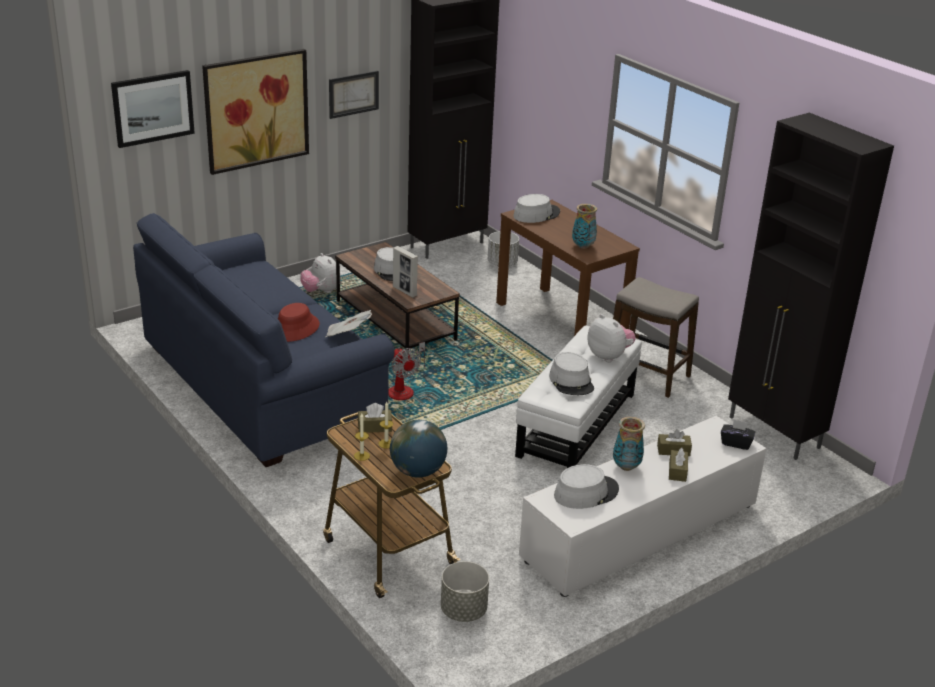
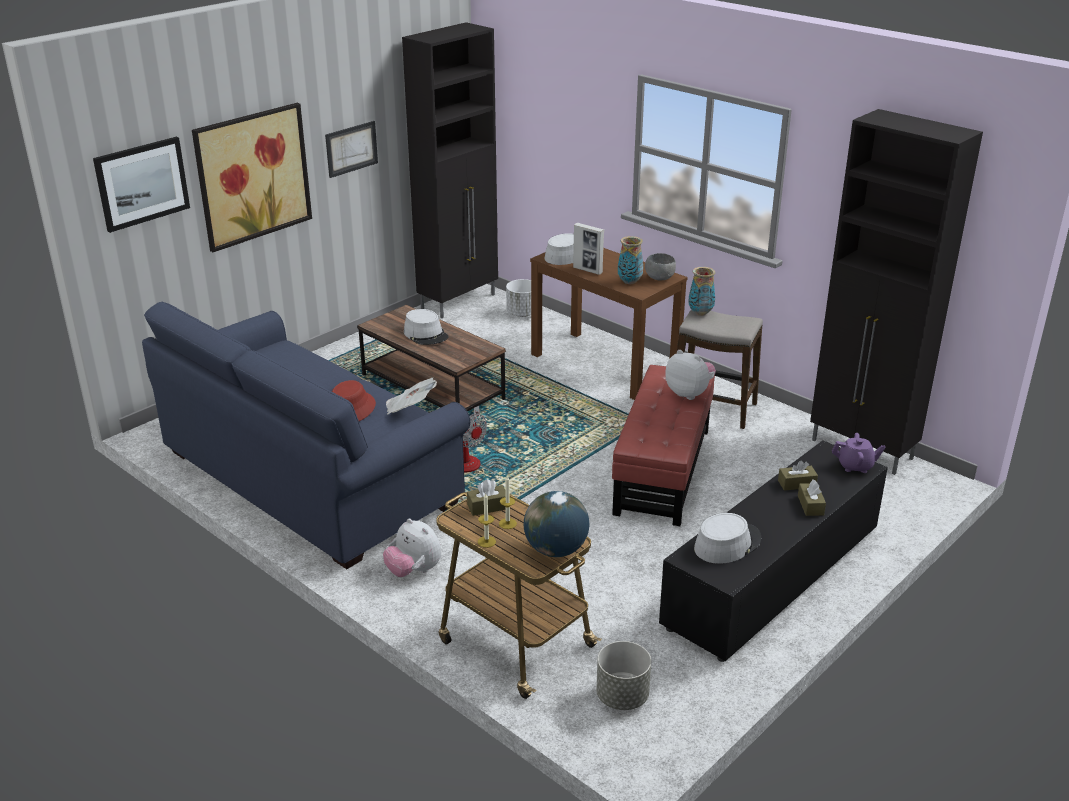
camera: 10 degrees left, 0 degrees up
(321, 291) = (342, 367): plush toy -> plush toy (413, 571)
(404, 291) = (446, 354): picture frame -> picture frame (587, 270)
(571, 382) = (663, 426): grey hat -> none
(576, 424) = (662, 471): white ottoman -> red ottoman
(612, 246) = (659, 278): none -> grey bowl
(626, 467) = (757, 509): vase -> vase (700, 313)
(639, 533) = (773, 578): white tv stand -> black tv stand
(736, 443) = (855, 466): black tissue box -> purple teapot

